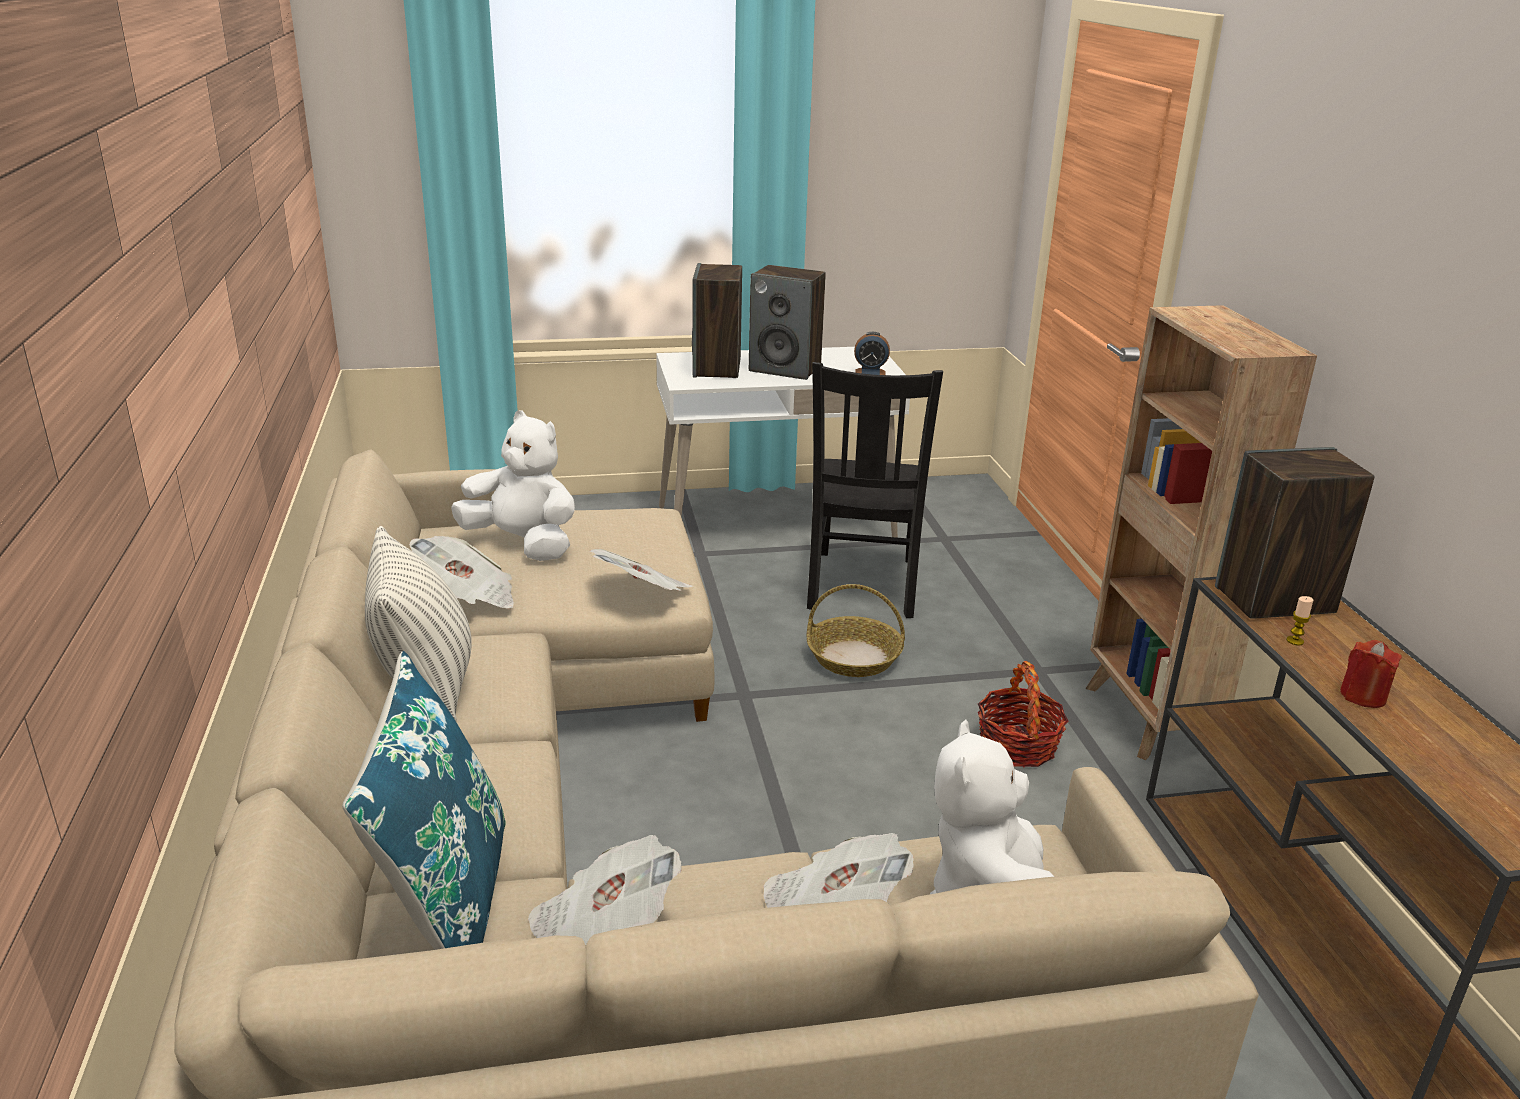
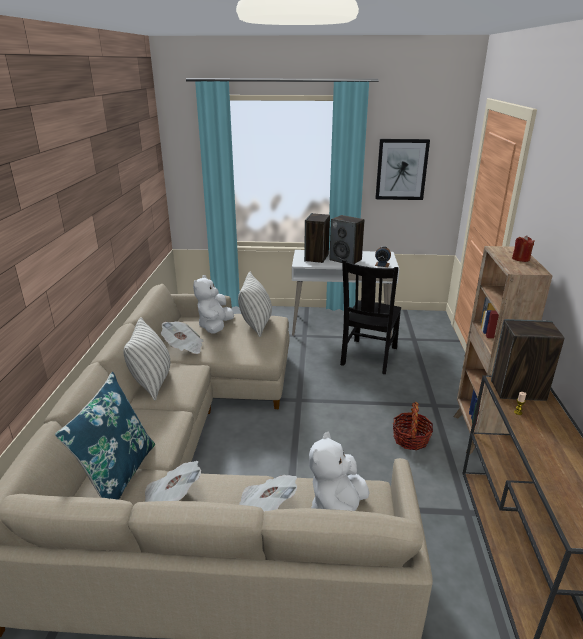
camera: 15 degrees right, 0 degrees up
(523, 544) = (215, 327): white plush toy -> white plush toy turned 120 degrees counterclockwise
(617, 531) = (256, 324): none -> pillow
(643, 594) = (254, 353): newspaper -> none
(854, 657) = (352, 389): basket -> none
(887, 158) = (401, 169): none -> picture
(1363, 696) = (539, 445): red candle -> red candle (520, 259)

